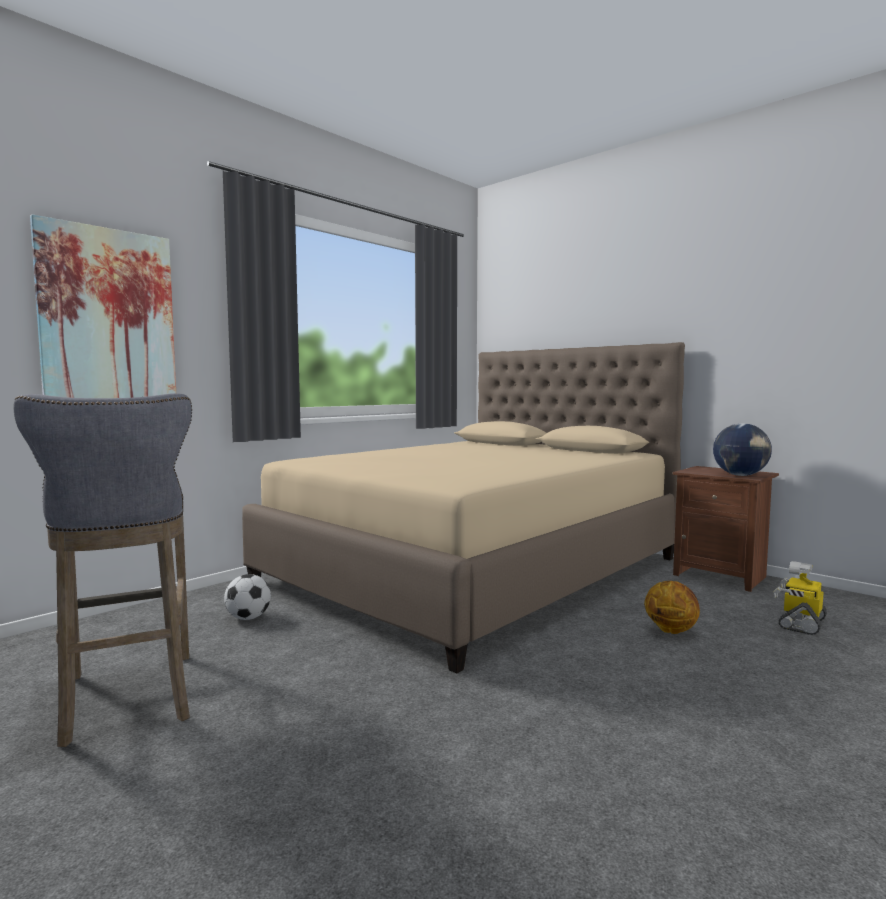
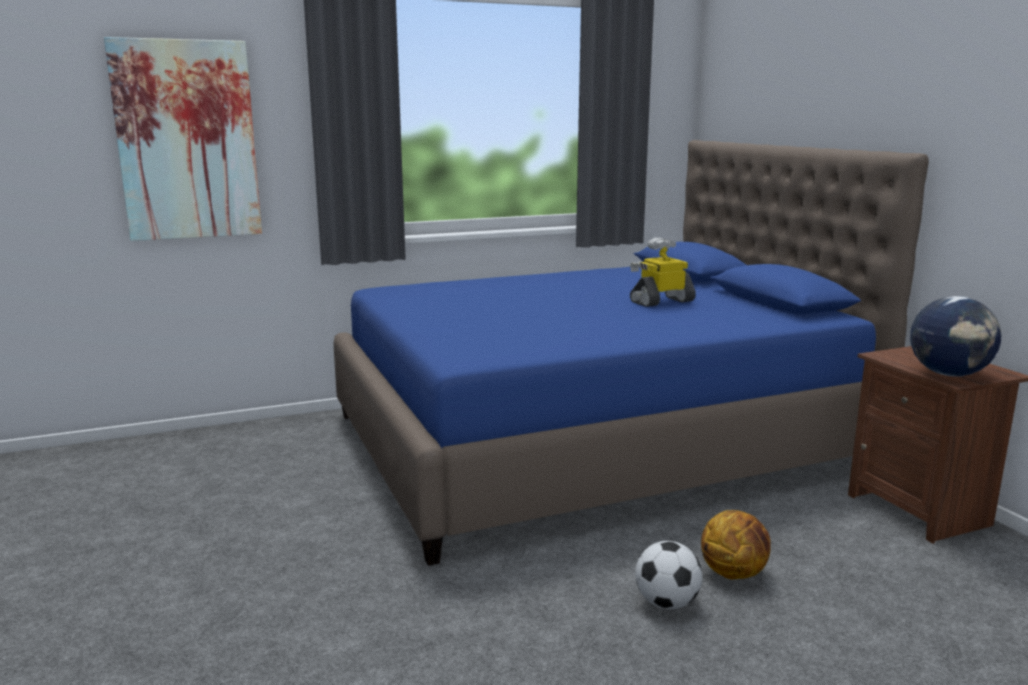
camera: 25 degrees right, 10 degrees up
(130, 700) = (144, 522): grey stool -> none
(248, 618) = (305, 458): football -> football (666, 603)
(475, 570) = (592, 441): beige bed -> blue bed
(801, 623) = (940, 606): toy robot -> toy robot (661, 301)

